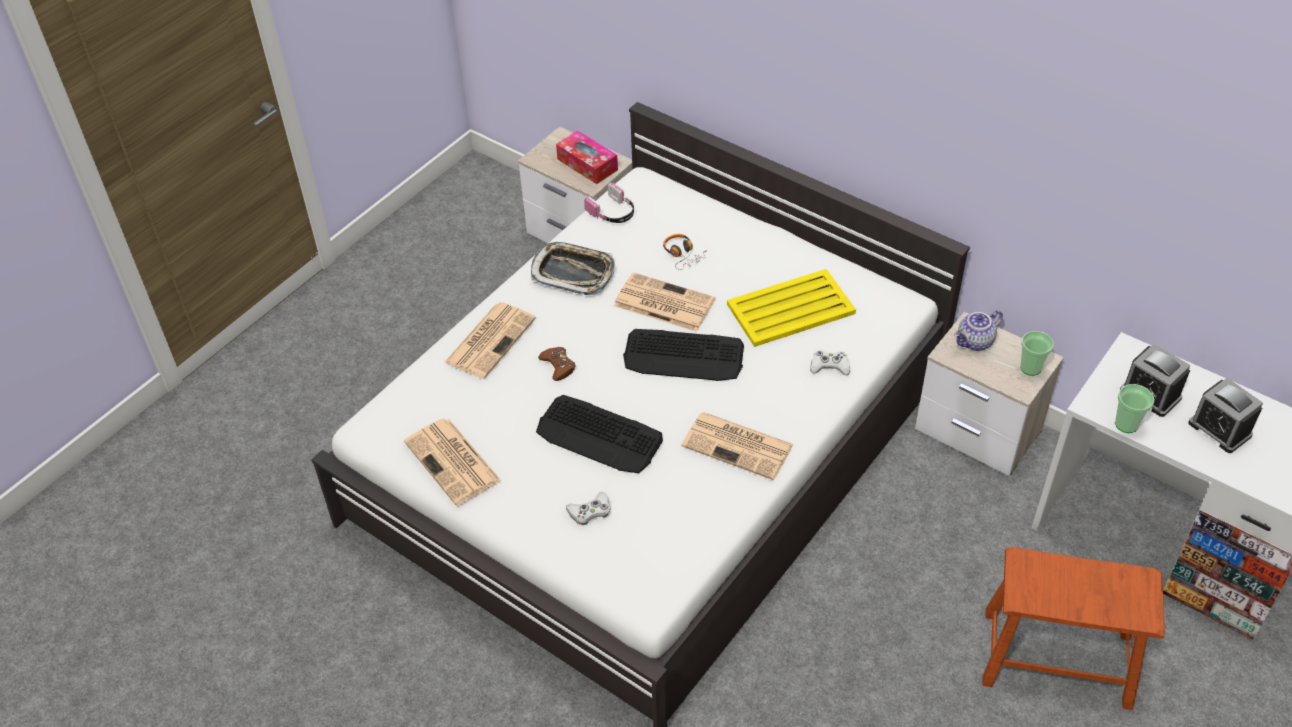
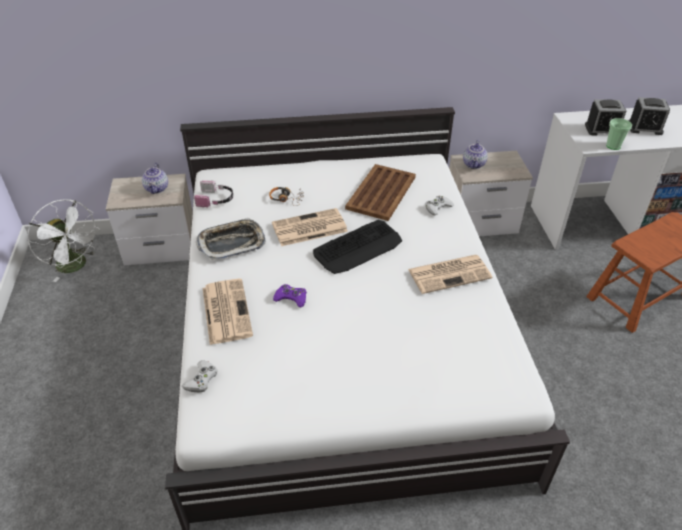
camera: 45 degrees left, 5 degrees down
(453, 462) = (298, 402): newspaper -> none
(486, 206) = (76, 266): none -> white fan
(558, 366) = (291, 298): brown game controller -> purple game controller
(587, 164) = (157, 189): tissue box -> teapot
(590, 511) = (422, 367): white game controller -> white game controller (201, 379)
(599, 435) = (369, 320): keyboard -> none
(792, 309) = (381, 192): yellow tray -> brown tray
(1030, 368) = (511, 162): cup -> none

